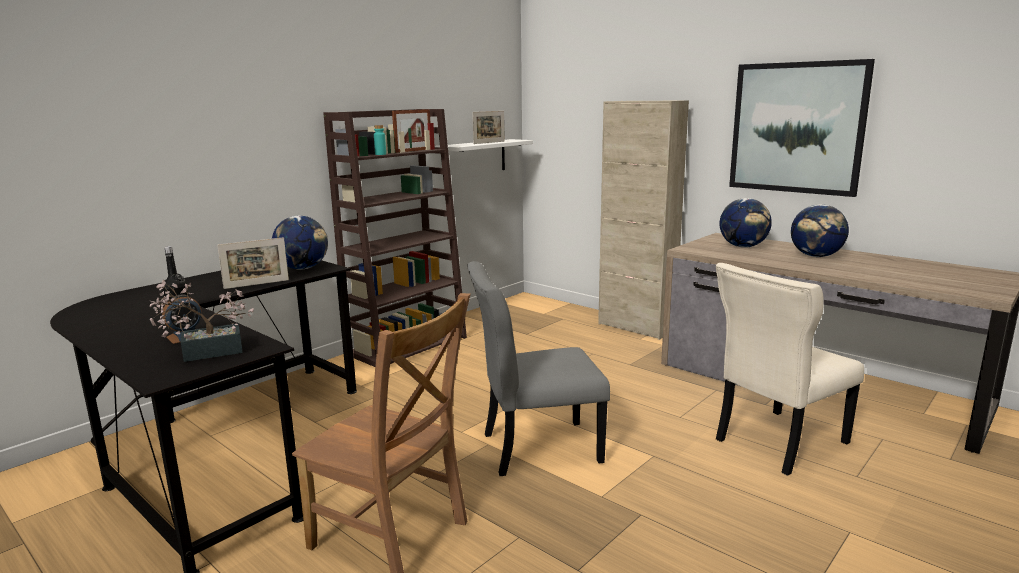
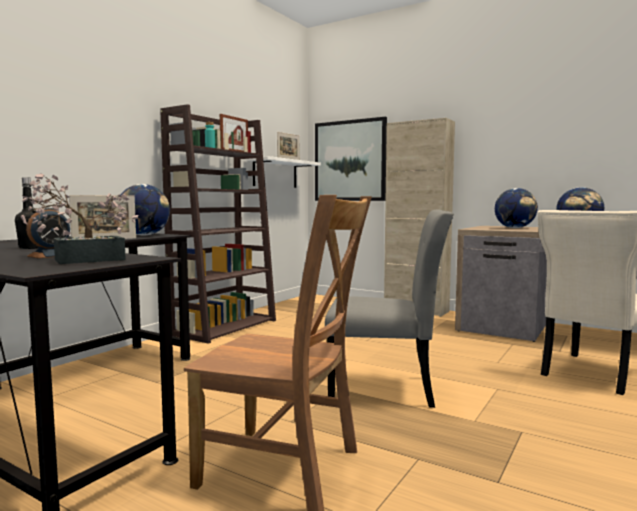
camera: 10 degrees left, 10 degrees down
(535, 448) = (387, 389): grey chair -> grey chair turned 150 degrees counterclockwise
(796, 128) = (545, 136): picture -> picture (350, 161)

